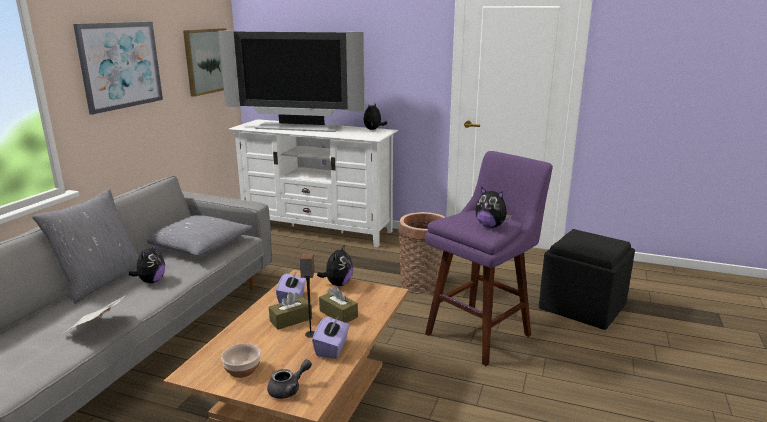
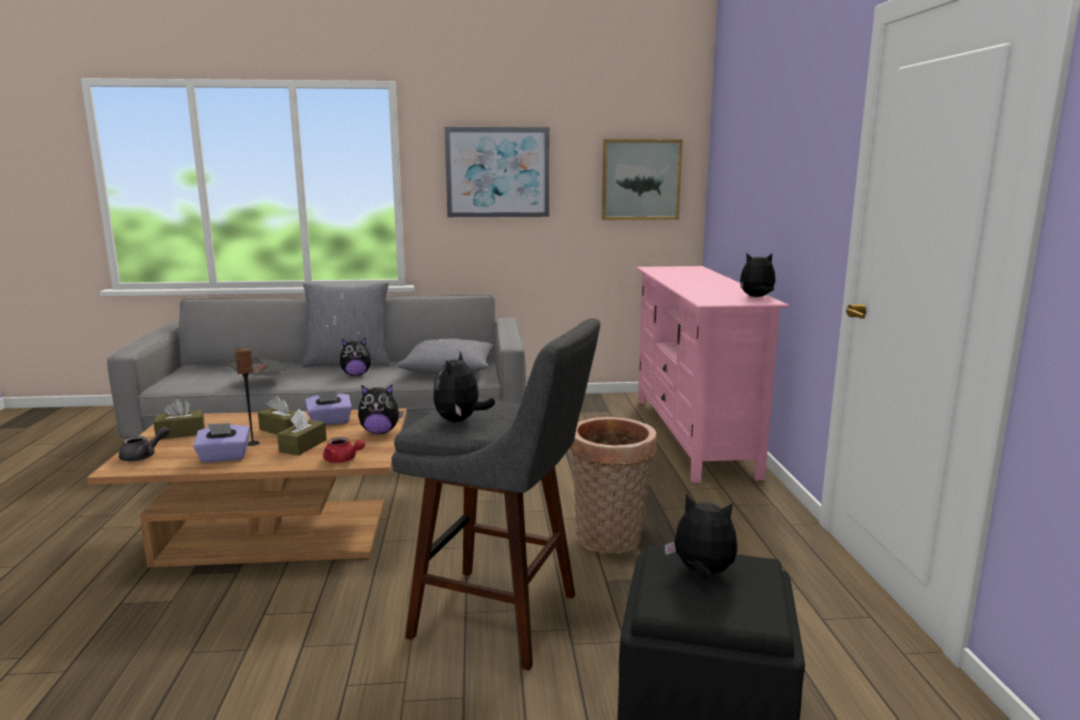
camera: 65 degrees right, 5 degrees down
(242, 369) = (181, 433): bowl -> brown tissue box
(289, 389) = (144, 456): grey teapot -> grey teapot turned 75 degrees counterclockwise
(298, 128) = (690, 278): television -> none
(318, 229) = (693, 436): white tv stand -> pink tv stand
(382, 302) = (343, 460): none -> red teapot
(481, 332) = (503, 617): purple stool -> grey stool
(582, 242) = (702, 573): none -> plush toy

